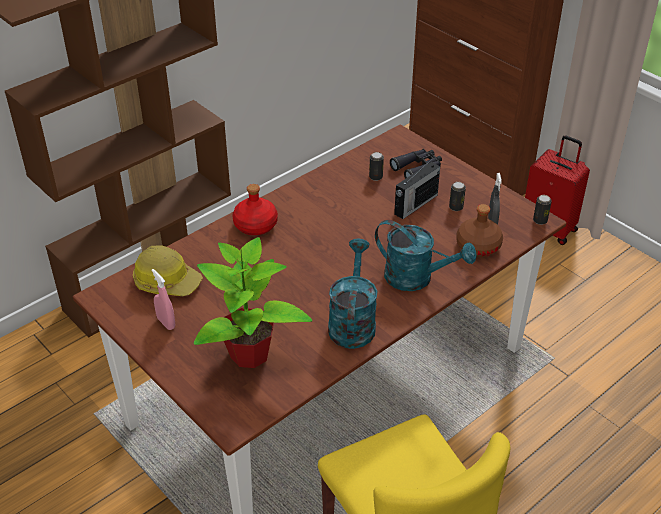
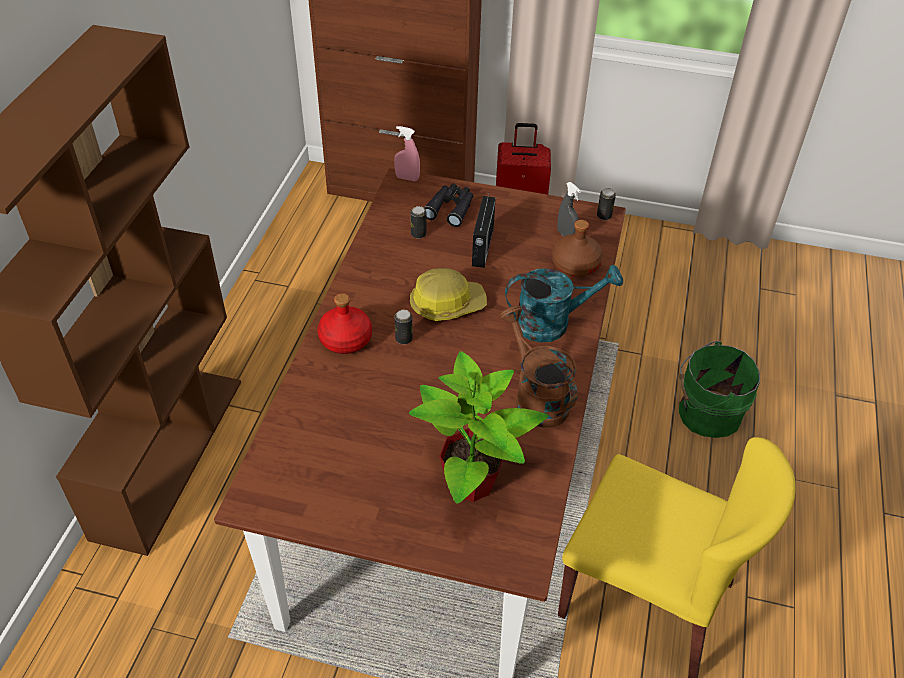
camera: 35 degrees left, 5 degrees up
(166, 323) = (353, 495): pink spray bottle -> pink spray bottle (407, 178)
(167, 281) = (309, 448): hard hat -> hard hat (446, 304)
(352, 322) = (536, 397): turquoise watering can -> brown watering can
(456, 207) = (521, 234): can -> can (404, 339)
(587, 448) = (706, 413): none -> green bucket

